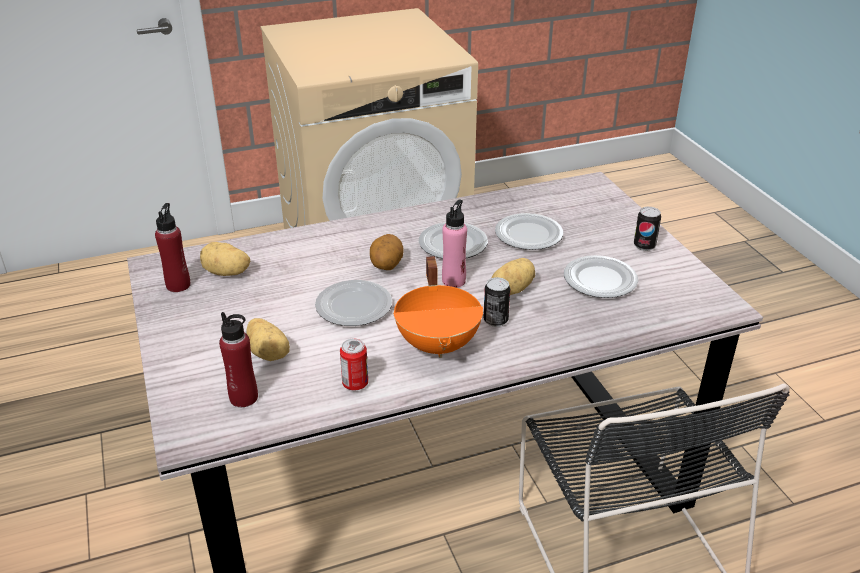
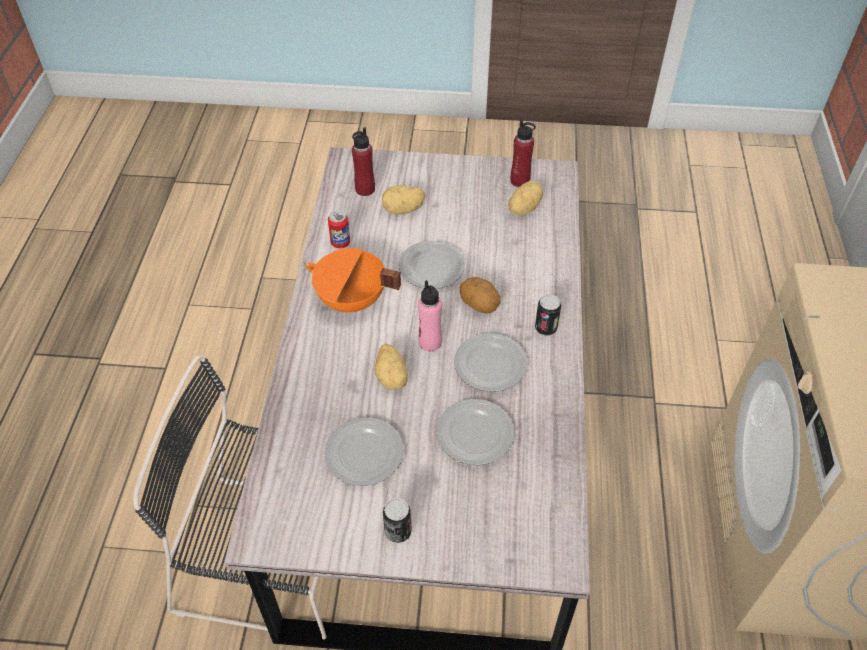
camera: 115 degrees right, 15 degrees up
(495, 320) = (357, 347): can -> can (545, 328)

